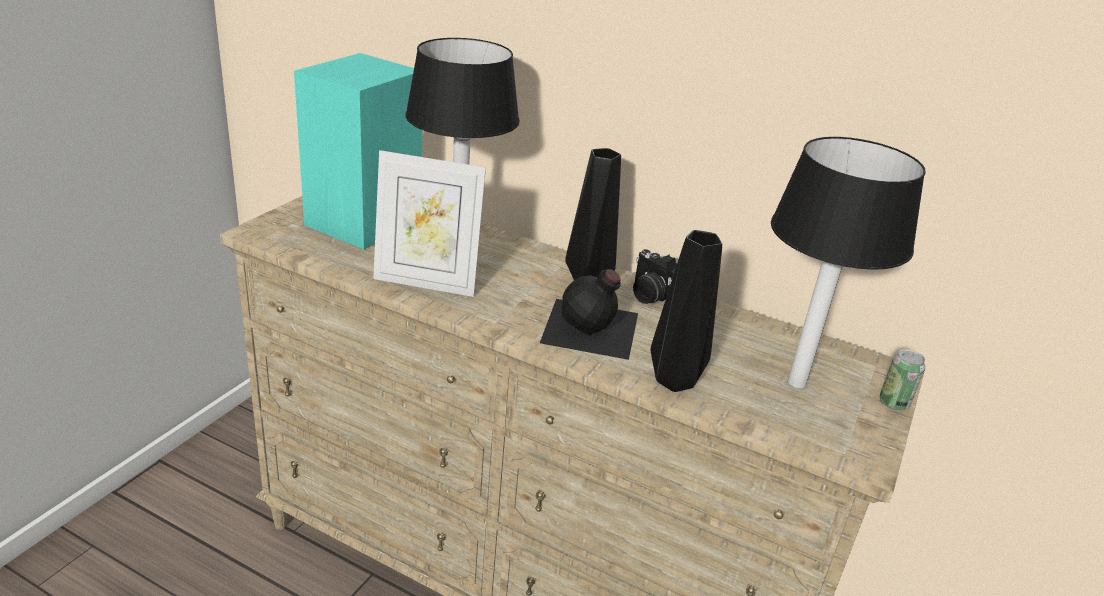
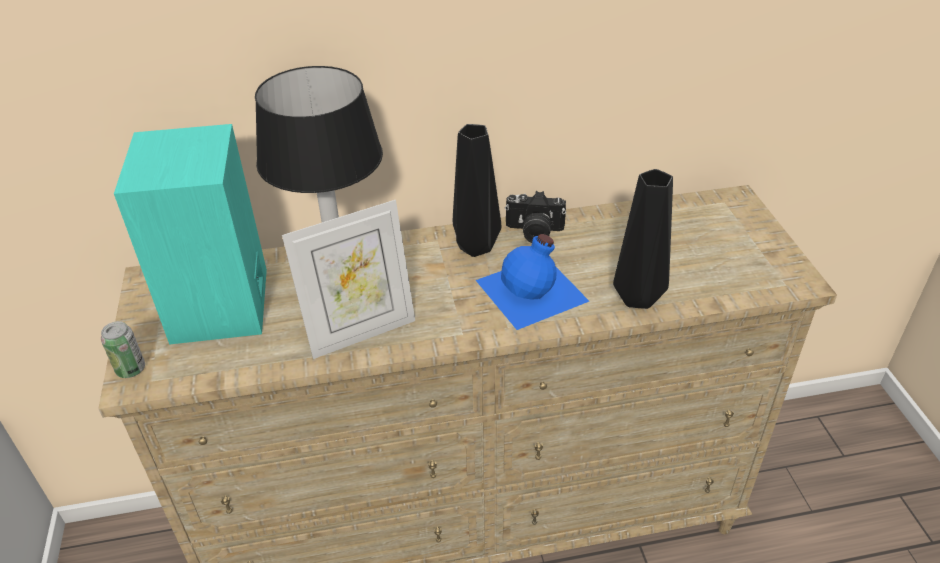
camera: 35 degrees left, 10 degrees up
(592, 328) = (533, 291): black bottle -> blue bottle
(798, 382) = (702, 246): table lamp -> none
(893, 403) = (765, 225): can -> can (131, 369)

